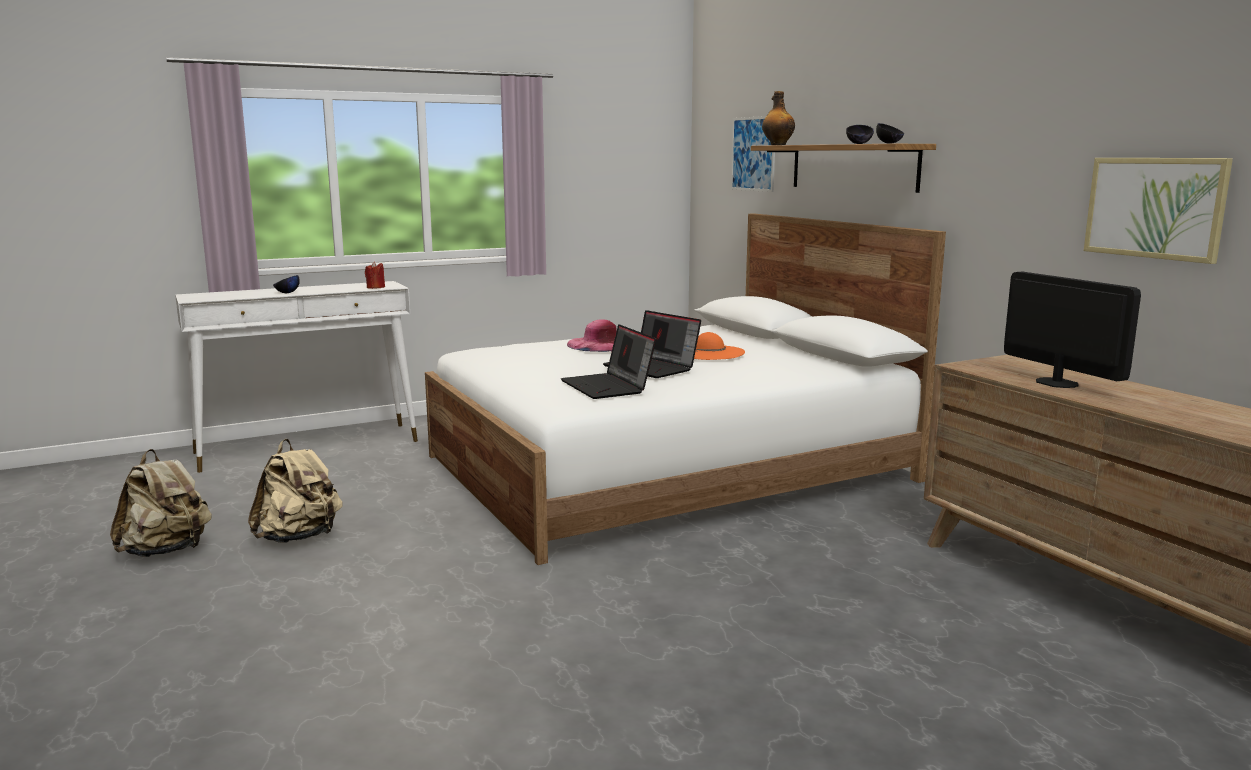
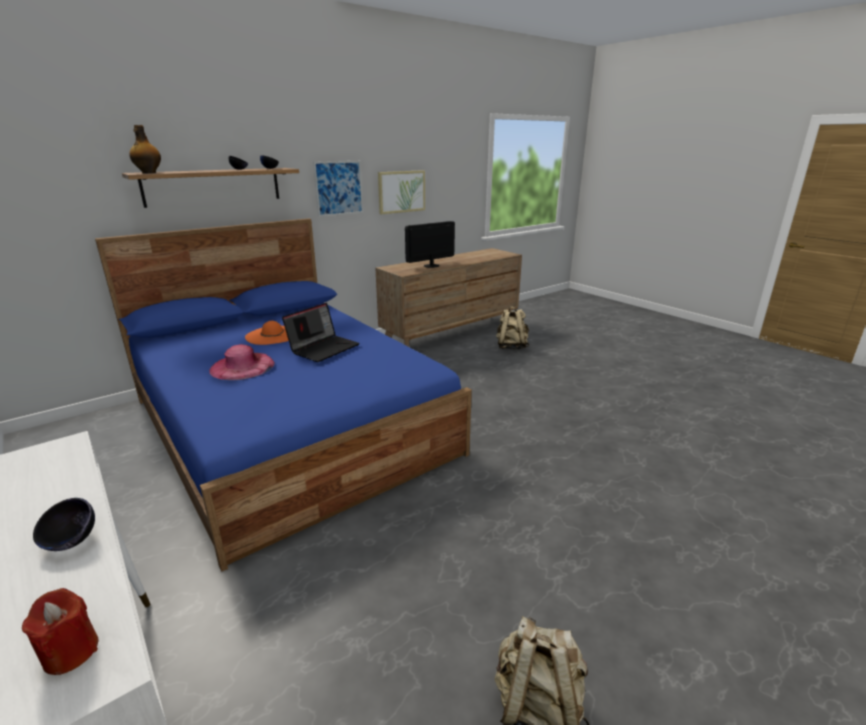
camera: 100 degrees left, 10 degrees up
(299, 537) = (465, 596): beige backpack -> beige backpack (511, 347)
(375, 287) = (63, 458): red candle -> red candle (70, 652)
(608, 387) = (379, 357): laptop -> none
(669, 468) = (289, 425): white bed -> blue bed
(753, 154) = (63, 182): picture -> picture (339, 188)

